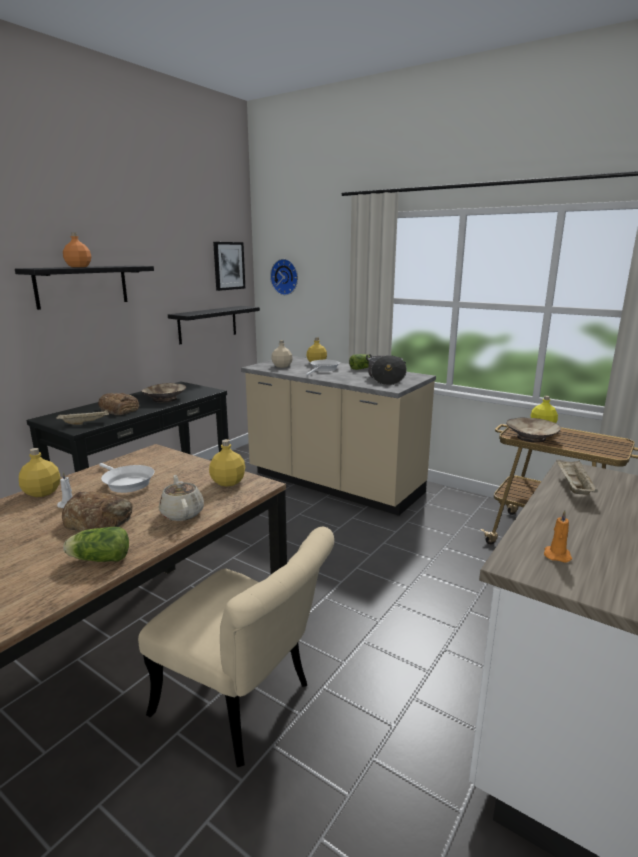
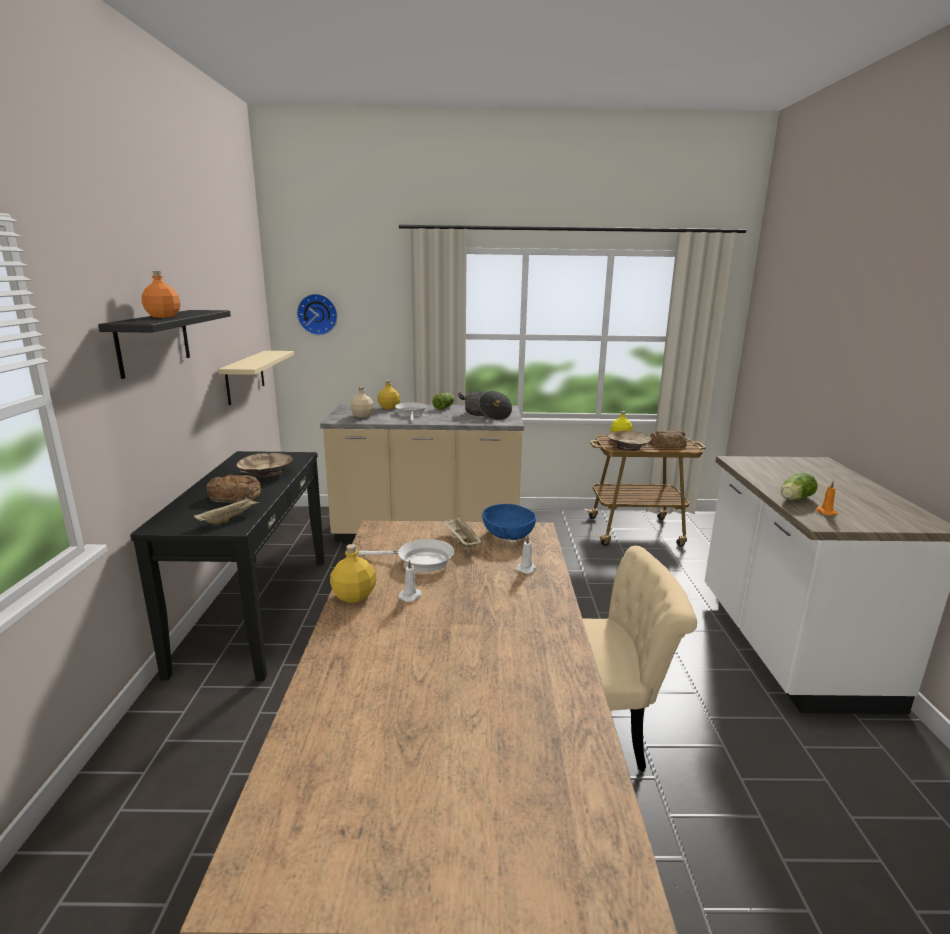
camera: 35 degrees left, 0 degrees up
(98, 519) = (469, 598): bread -> bread (668, 444)
(98, 559) = (542, 624): lettuce -> lettuce (794, 499)
(182, 513) = (526, 569): beige teapot -> white candle
(207, 324) = (245, 376): black shelf -> beige shelf
(228, 266) = (252, 303): picture -> none
(228, 482) = (508, 534): yellow bottle -> blue bowl
(573, 487) = (758, 471): beige tray -> beige tray (461, 541)

